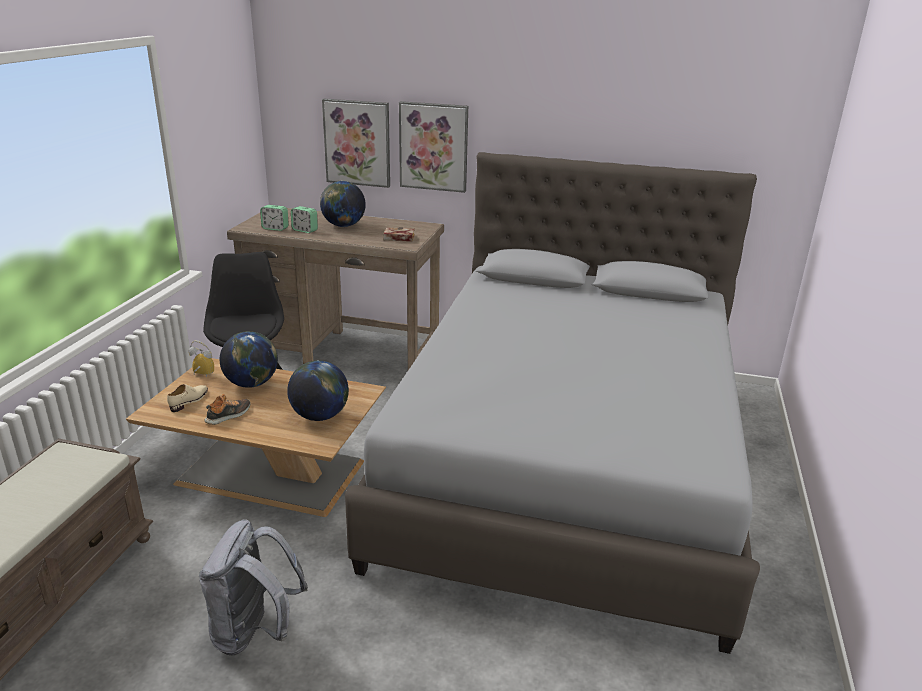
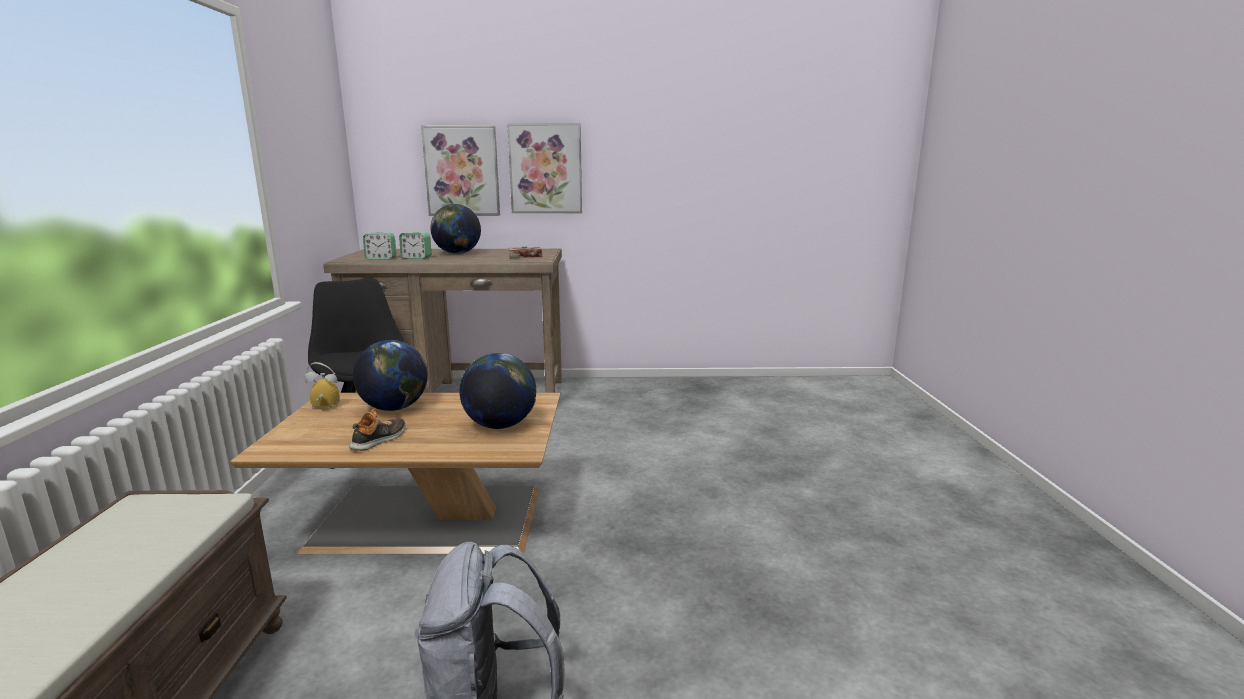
camera: 15 degrees left, 10 degrees down
(189, 401) = (318, 433): beige shoe -> none
(568, 459) = (757, 454): grey bed -> none

